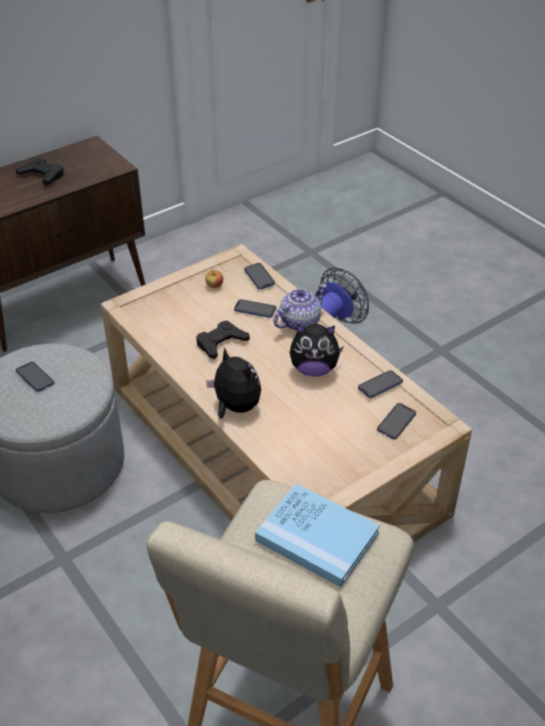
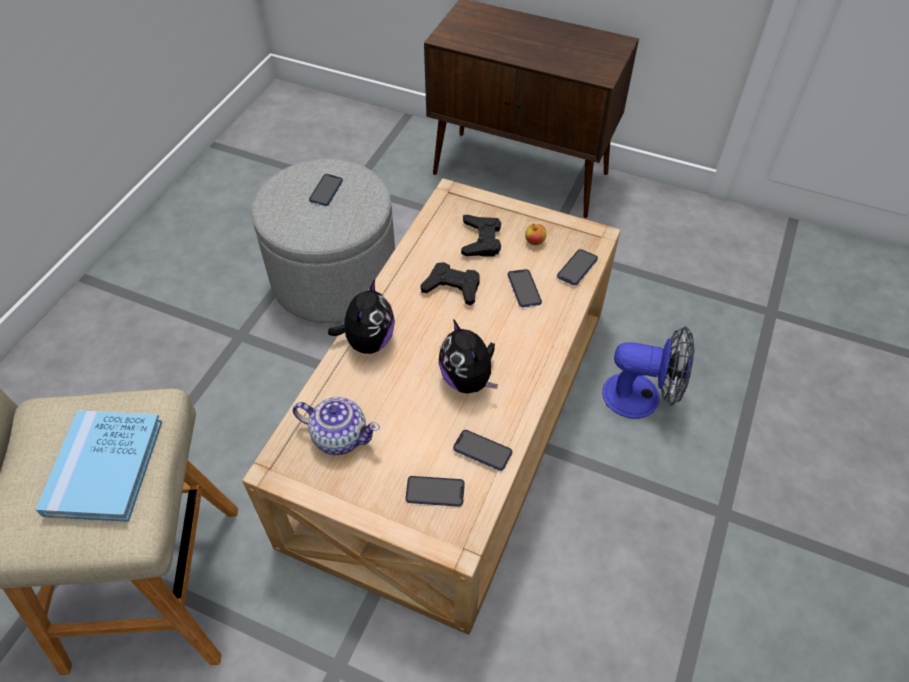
camera: 60 degrees right, 10 degrees up
(42, 175) = (538, 40): black game controller -> black game controller (481, 240)
(299, 322) = (531, 333): teapot -> teapot (339, 436)

